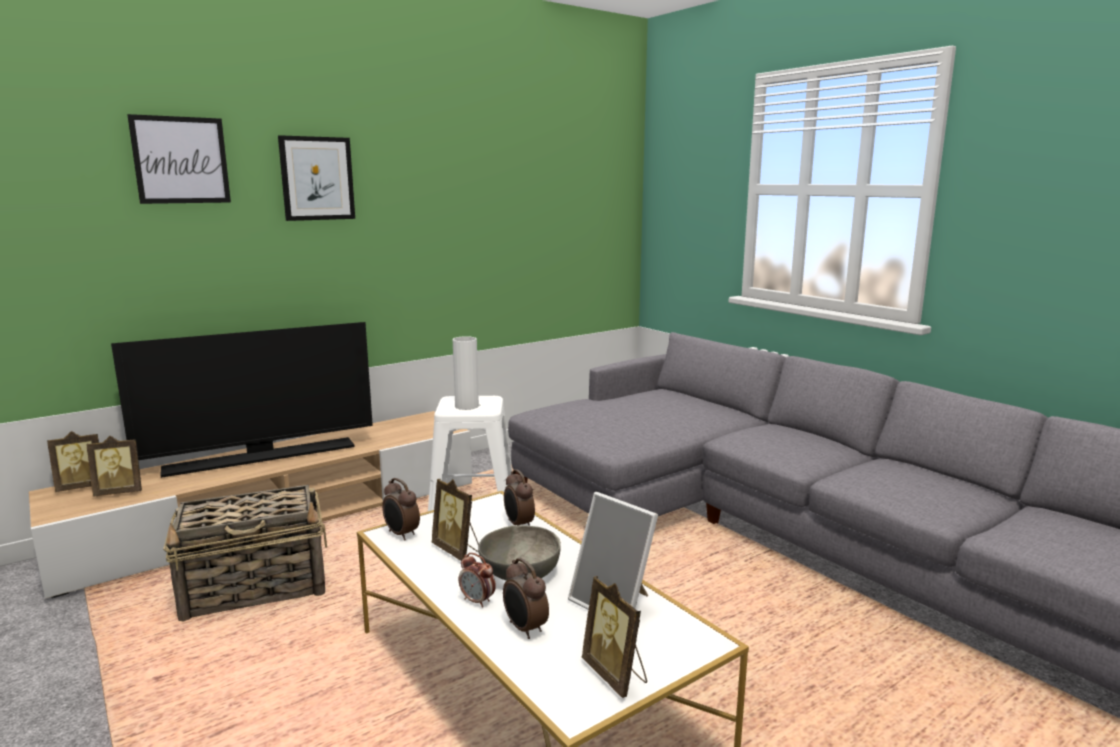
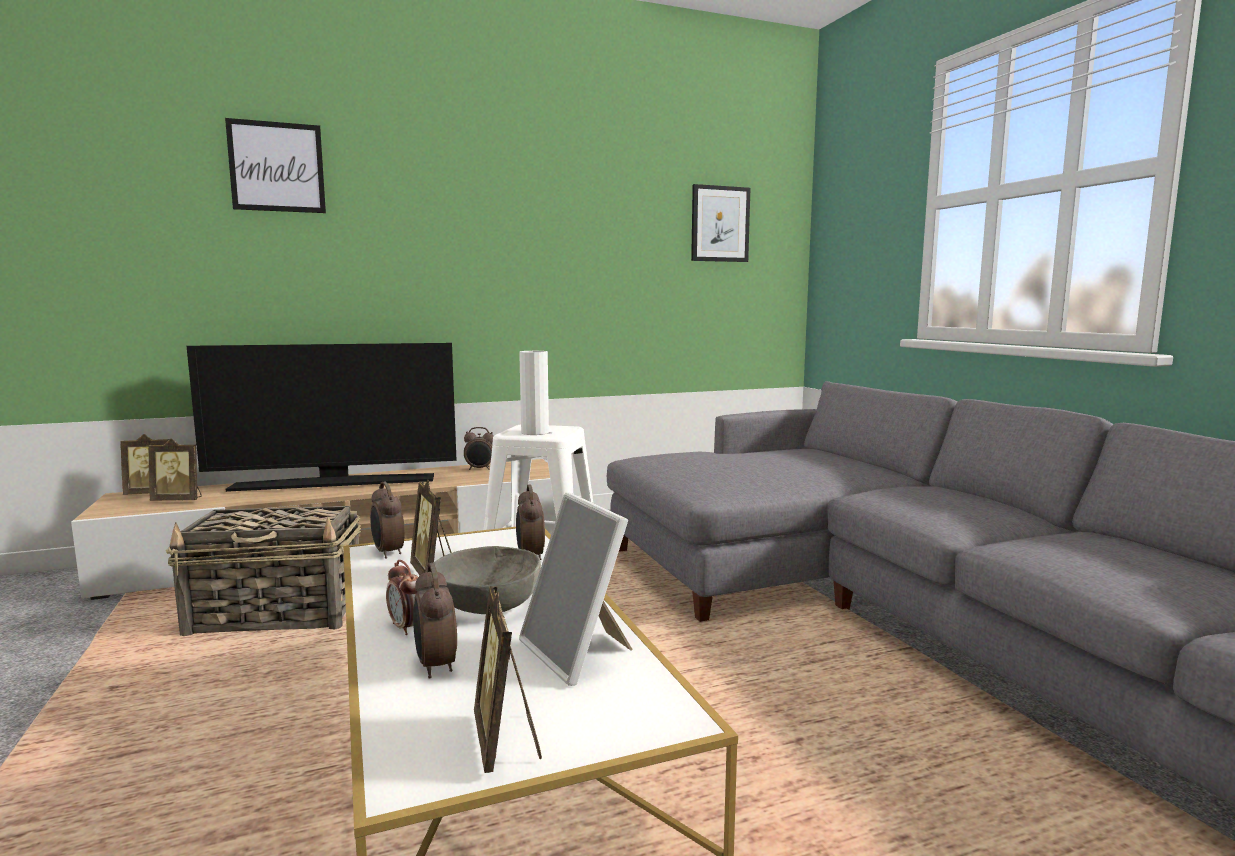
camera: 15 degrees right, 5 degrees down
(317, 178) = (420, 193): picture -> picture (720, 224)
(385, 428) = (480, 469): none -> alarm clock

